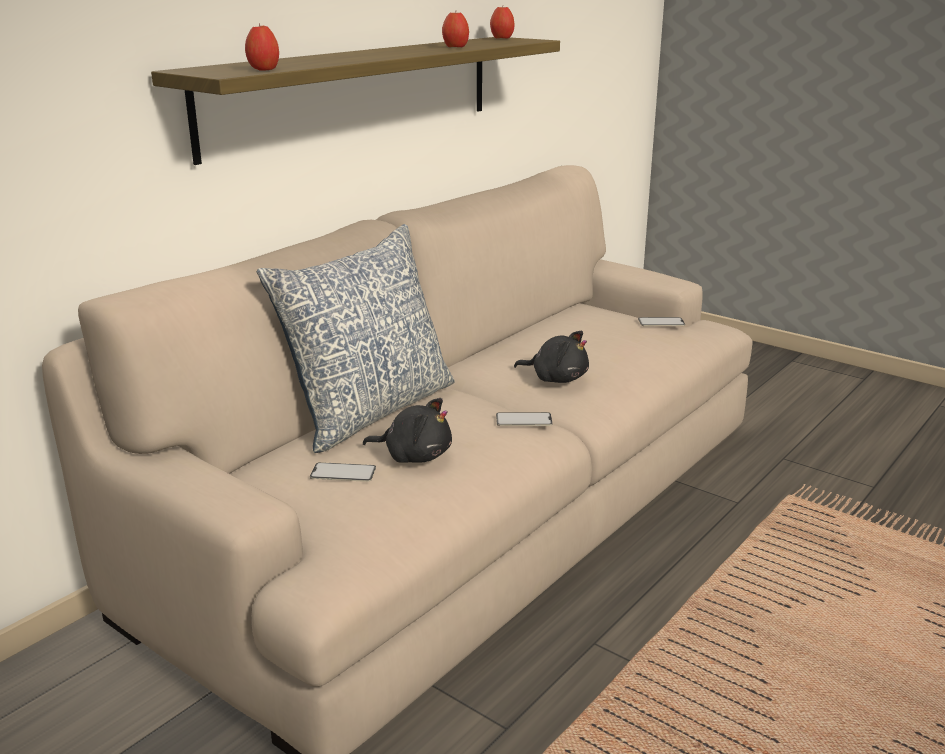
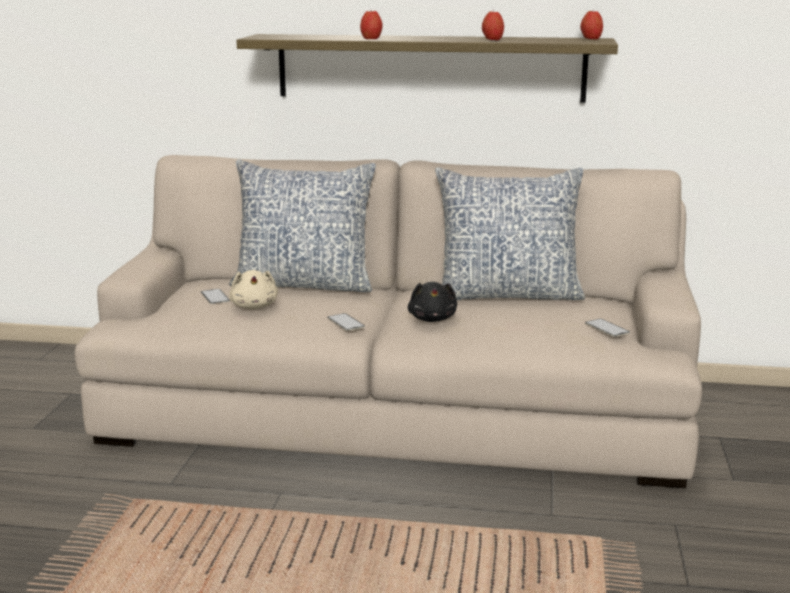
camera: 60 degrees right, 5 degrees down
(264, 69) = (288, 38): apple -> apple (371, 39)
(414, 456) = (254, 306): black plush toy -> beige plush toy
(531, 331) = (507, 294): none -> pillow

